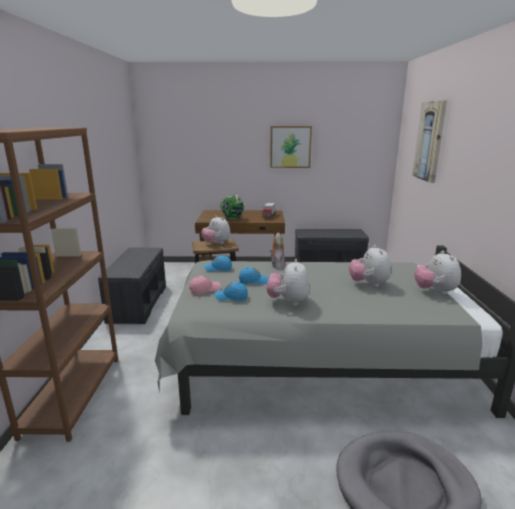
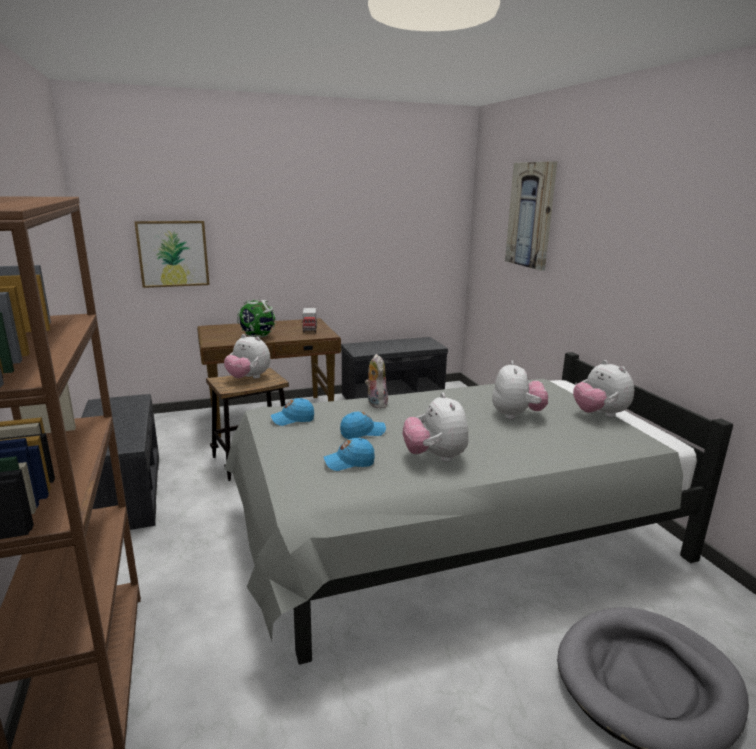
camera: 20 degrees left, 0 degrees up
(205, 290) = (299, 457): pink cap -> none
(290, 147) = (329, 223): picture -> picture (173, 253)
(368, 284) = (516, 415): plush toy -> plush toy turned 150 degrees counterclockwise

